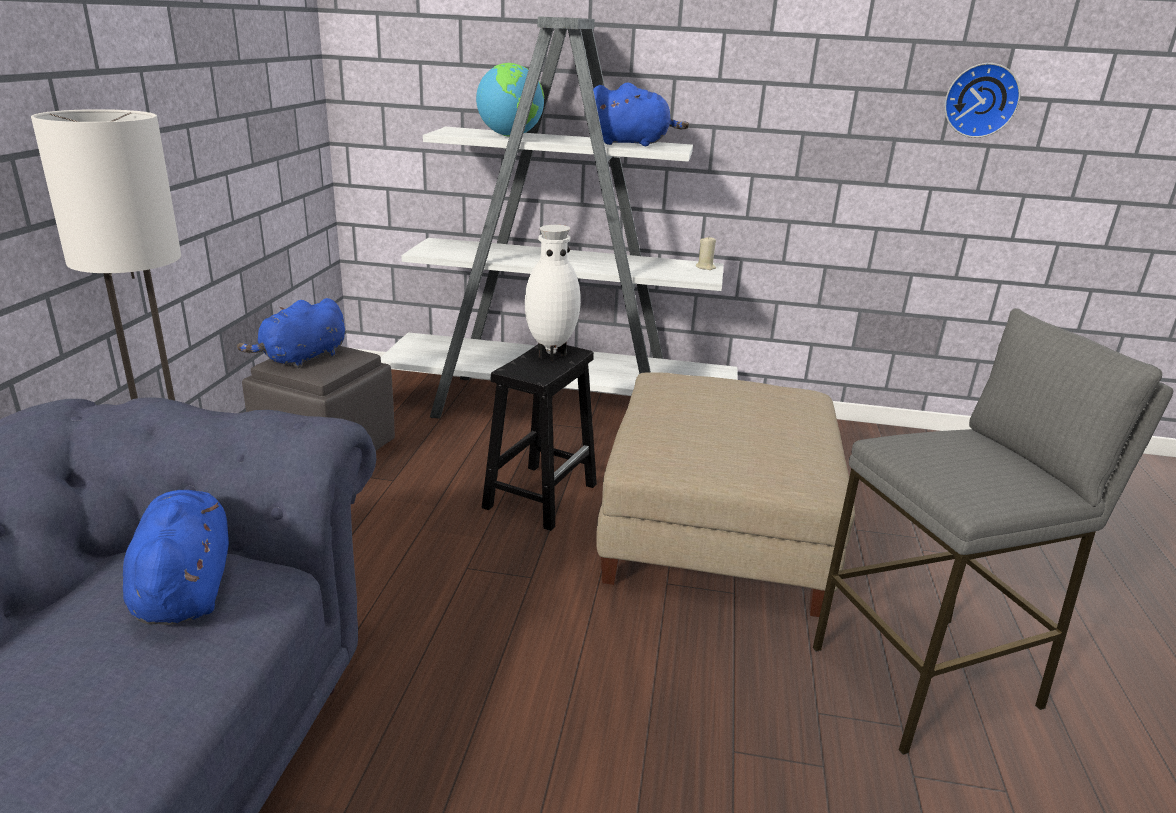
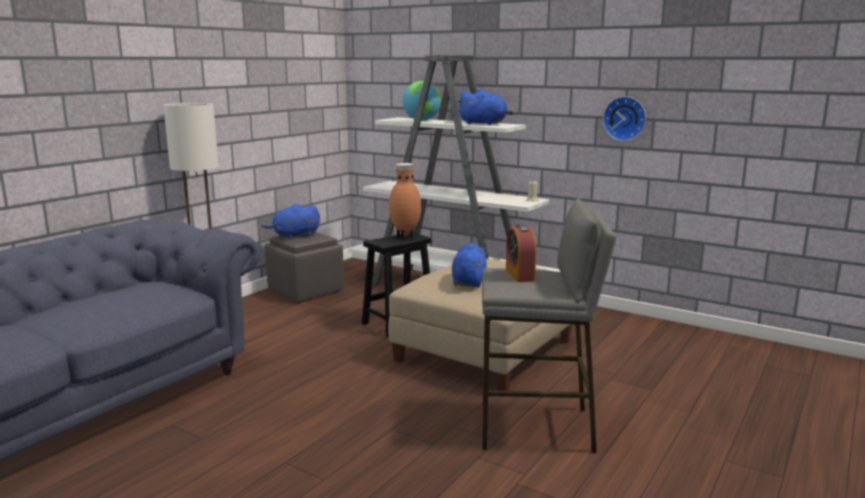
camera: 25 degrees right, 10 degrees down
(185, 588) = (159, 291): blue plush toy -> blue plush toy (469, 281)
(550, 354) = (405, 236): white vase -> brown vase
(950, 456) = (520, 275): none -> alarm clock
(980, 100) = (705, 93): wall clock -> wall clock (625, 118)

